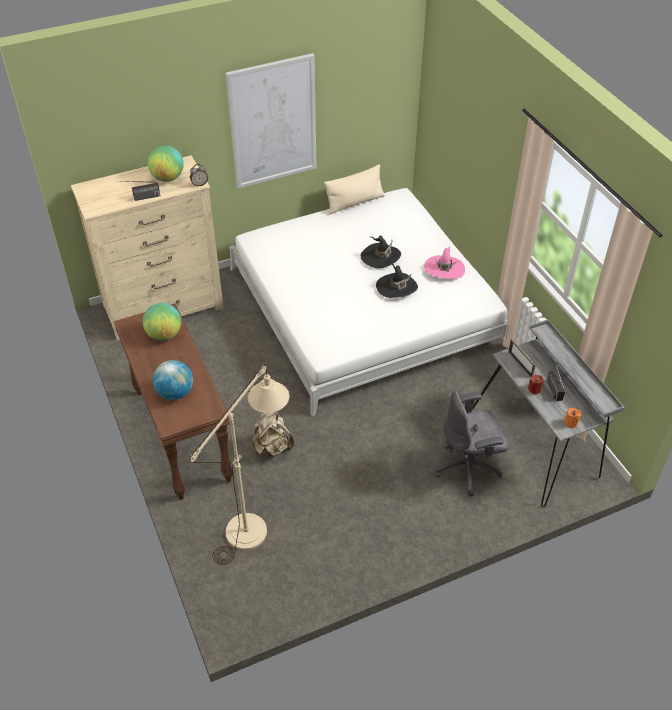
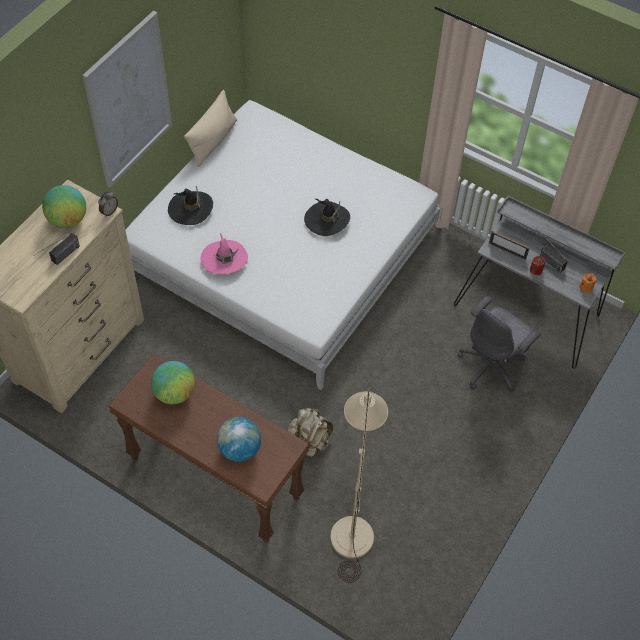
camera: 35 degrees left, 10 degrees up
(380, 257) = (286, 193): black hat -> black hat (190, 209)
(444, 269) = (354, 178): pink hat -> pink hat (224, 259)

